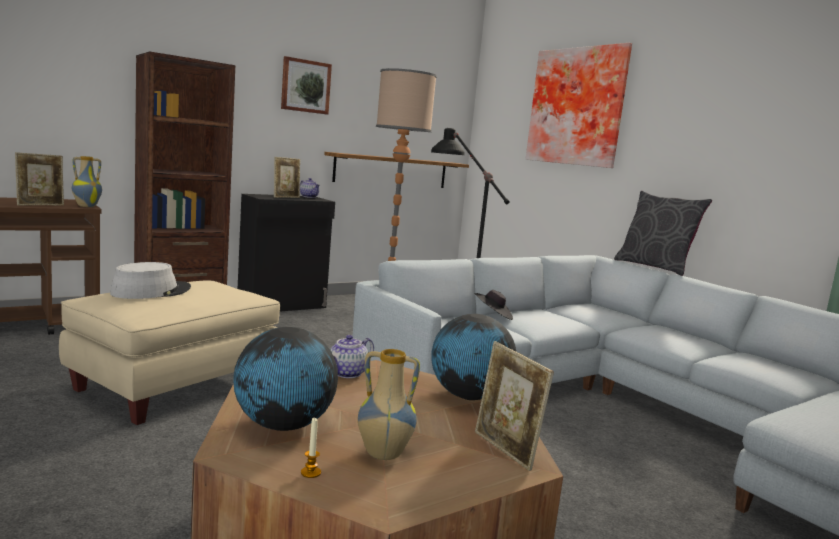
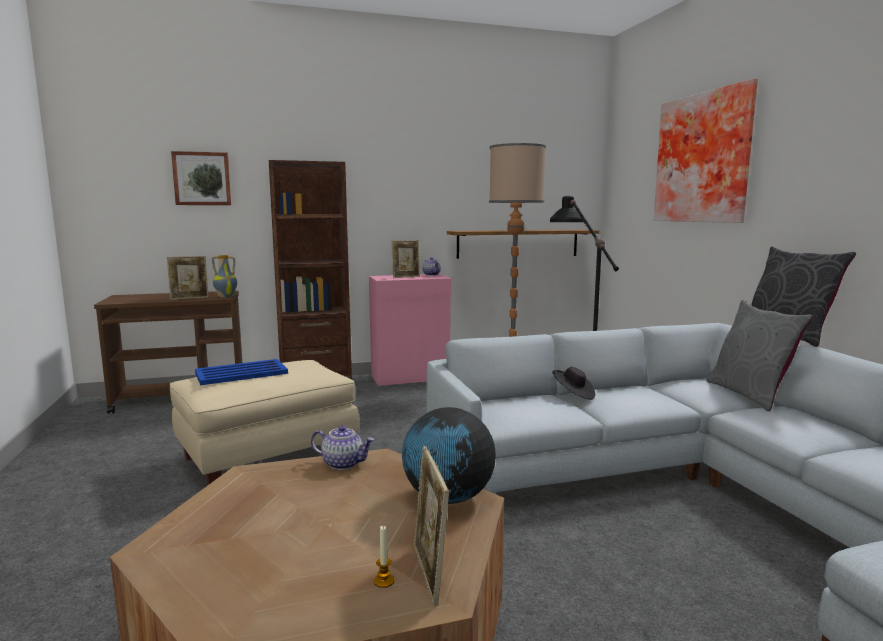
camera: 20 degrees right, 0 degrees up
(151, 291) = (240, 373): grey hat -> blue tray
(283, 305) = (411, 377): black cabinet -> pink cabinet
(283, 426) = (225, 523): globe -> none
(305, 86) = (424, 171): picture -> picture (202, 178)
(310, 472) = (199, 582): candle -> candle (384, 581)
(347, 373) = (343, 463): teapot -> teapot turned 135 degrees counterclockwise
(383, 454) = (290, 566): vase -> none
(629, 316) = (750, 395): none -> grey pillow

